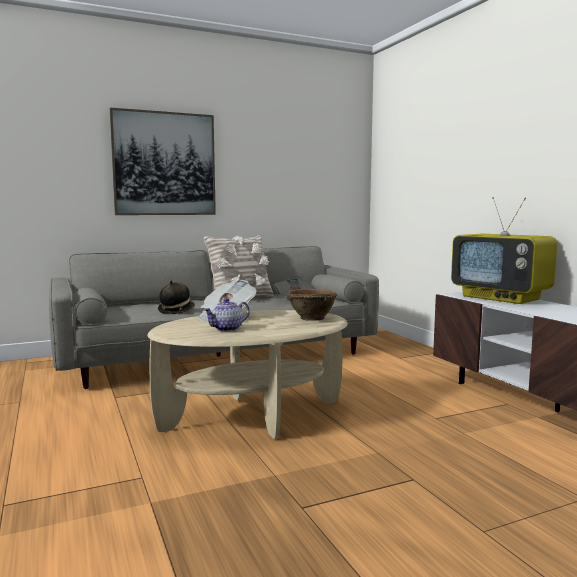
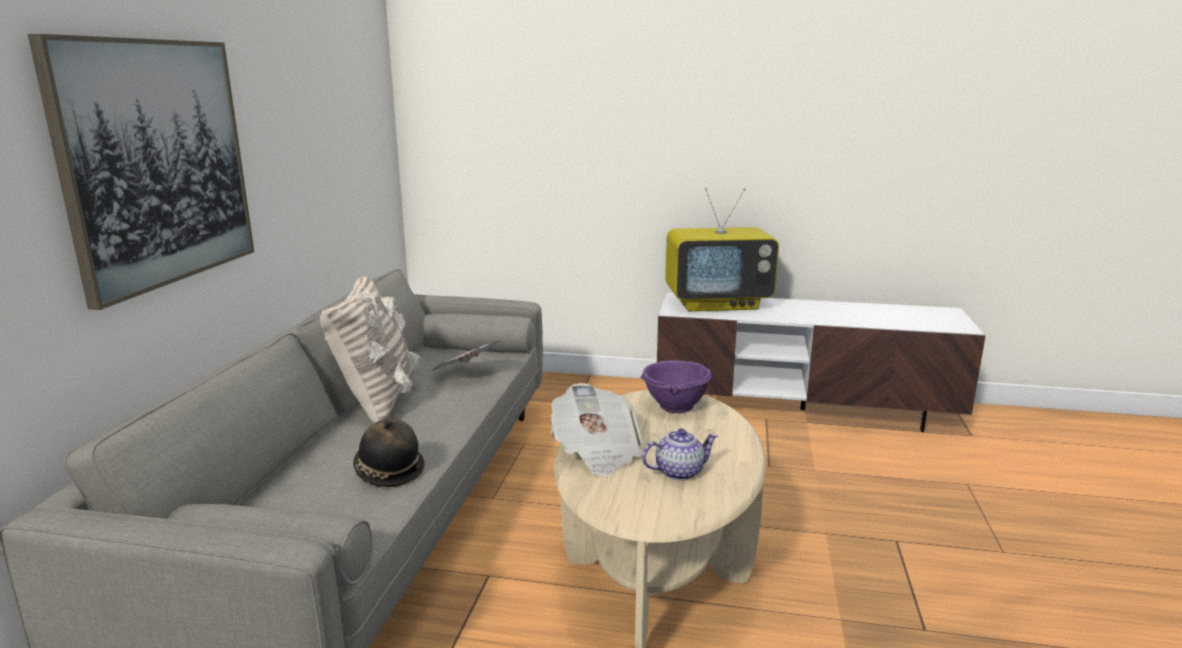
camera: 55 degrees left, 10 degrees up
(227, 329) = (679, 471): teapot -> teapot turned 105 degrees counterclockwise
(311, 318) = (675, 407): brown bowl -> purple bowl

